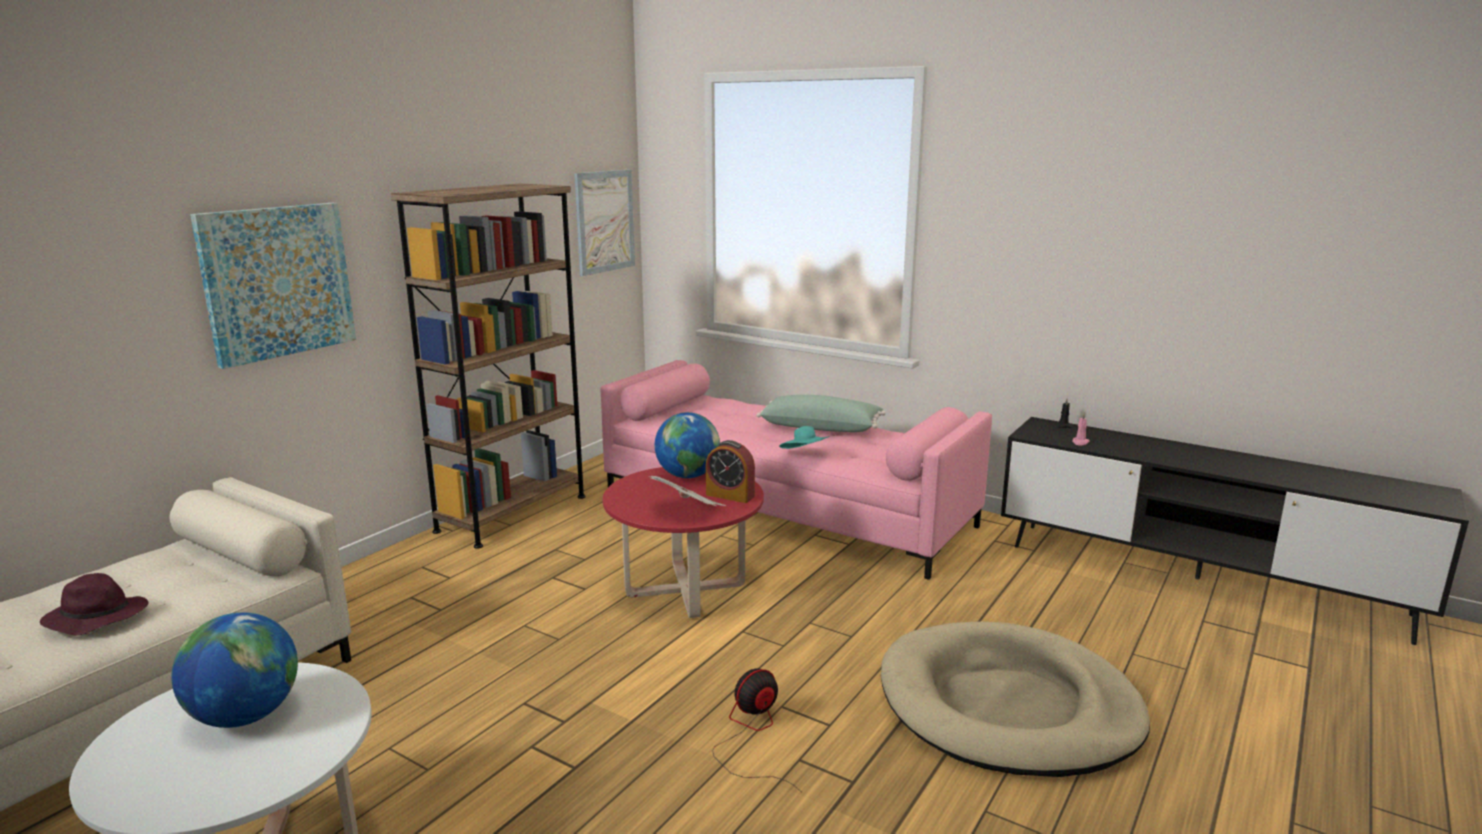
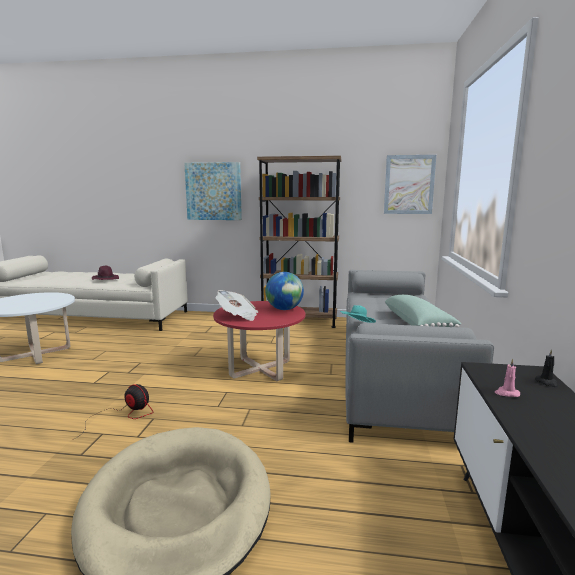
camera: 65 degrees right, 5 degrees down
(245, 716) = (39, 301): globe -> none
(730, 495) = (267, 320): alarm clock -> none
(786, 508) = (394, 373): pink sofa -> grey sofa

